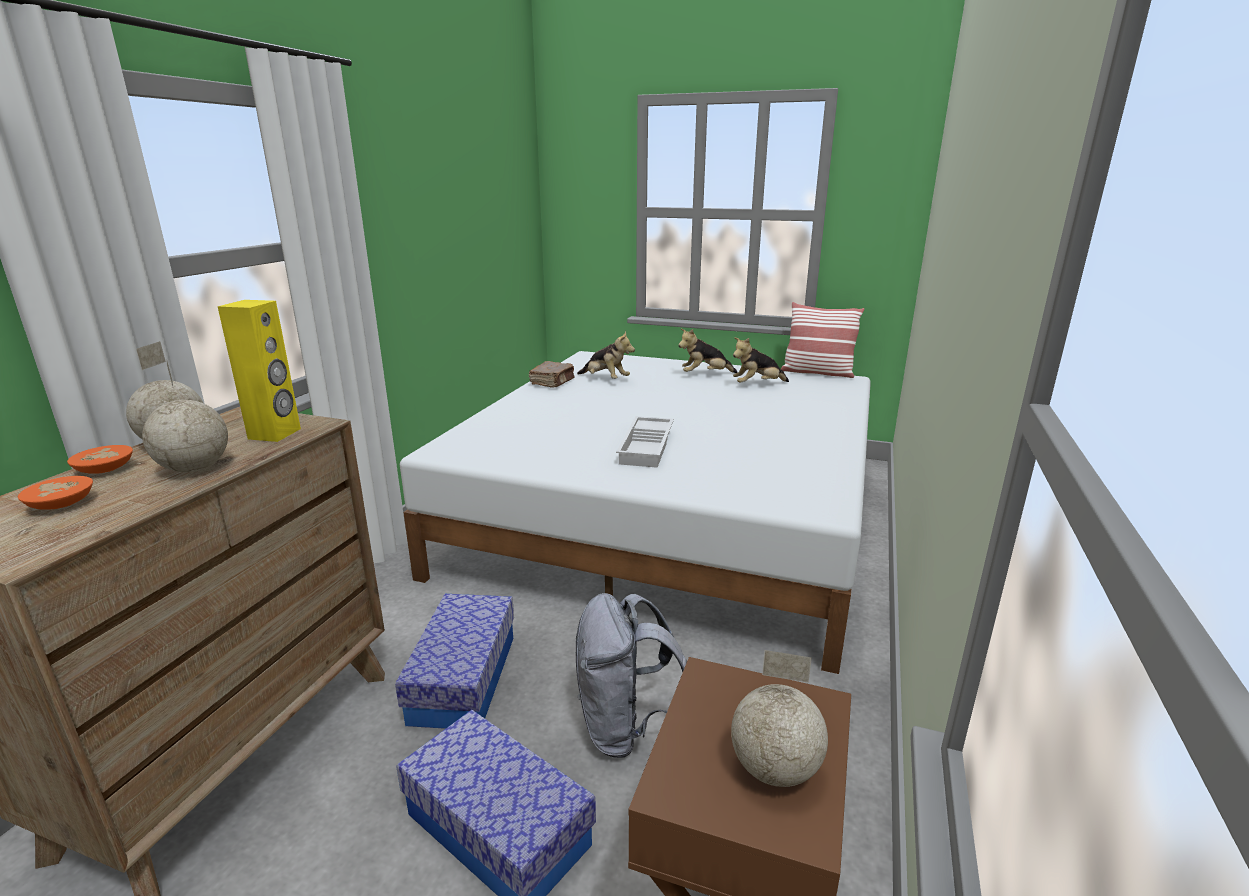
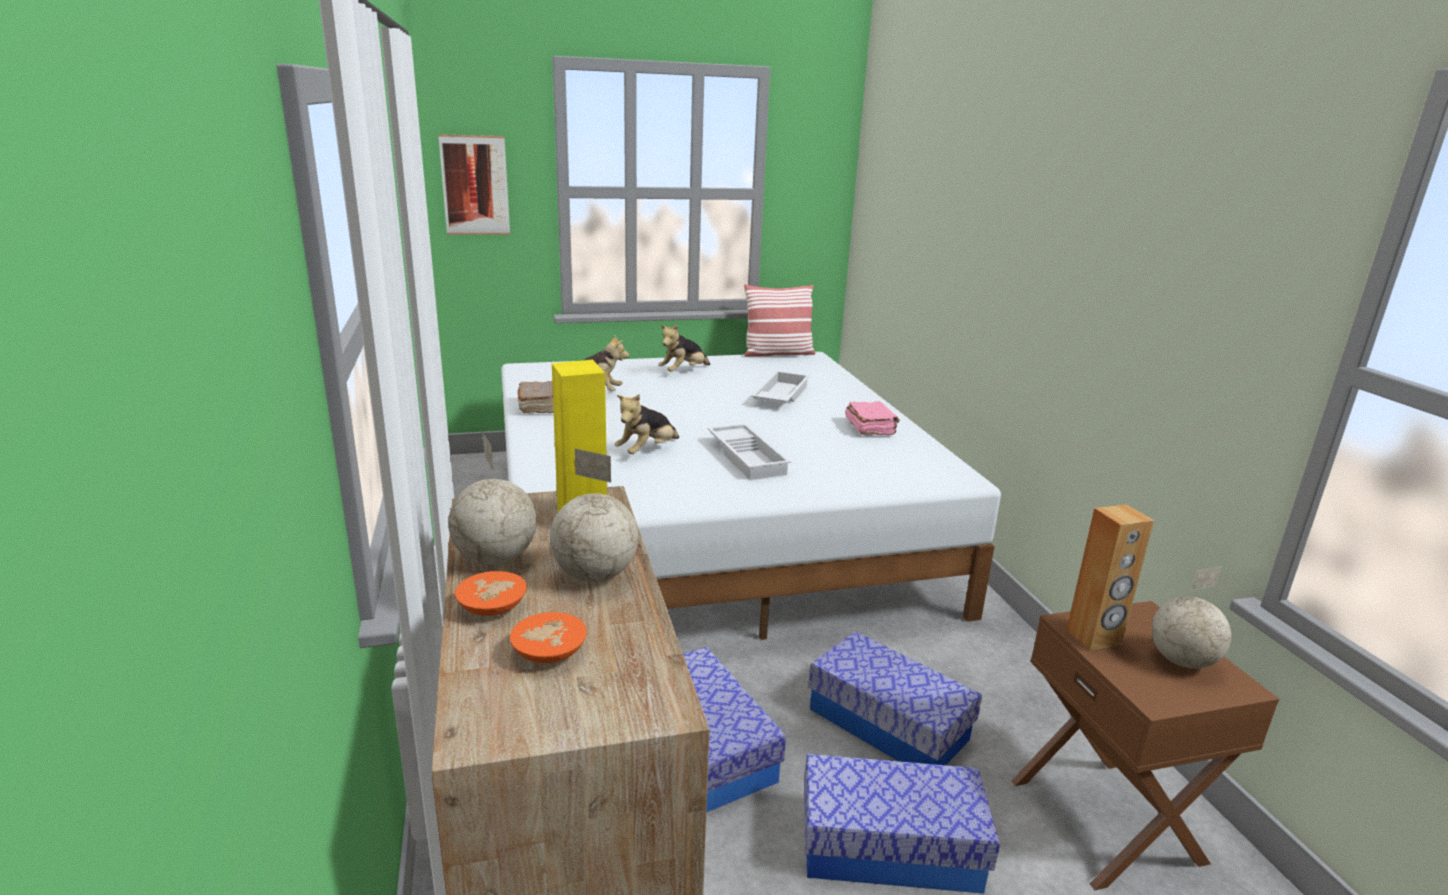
camera: 35 degrees left, 0 degrees up
(575, 206) = (475, 185): none -> picture
(626, 727) = (888, 724): grey backpack -> storage box
(709, 700) = (1094, 637): none -> brown speaker
(757, 385) = (746, 375): plush toy -> plush toy (647, 451)
(760, 405) = (779, 396): none -> white tray
(804, 447) = (870, 428): none -> pink book

